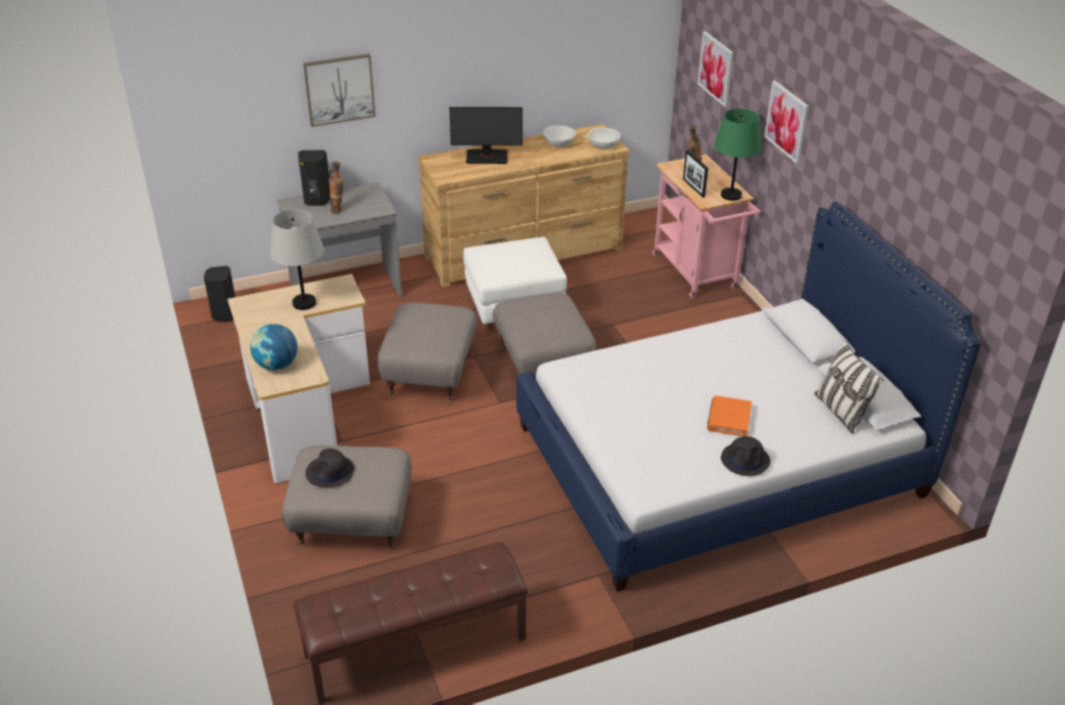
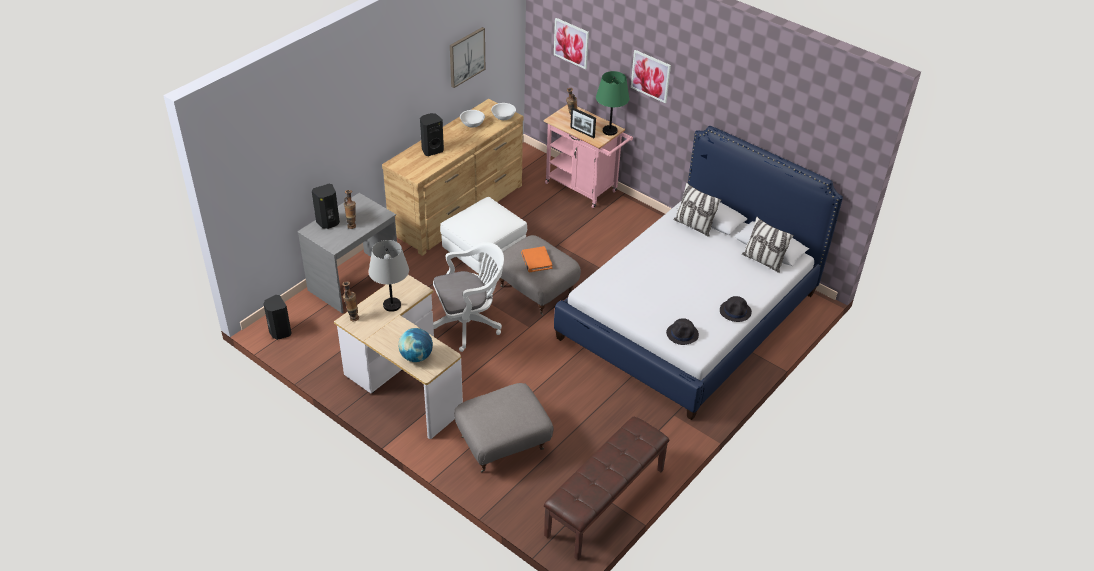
camera: 30 degrees left, 5 degrees up
(250, 301) = (352, 317): none -> vase
(330, 472) = (493, 415): black hat -> black hat (682, 334)
(339, 89) = (330, 134): picture -> picture (466, 57)
(431, 374) = (469, 324): grey ottoman -> white office chair
(487, 157) = (432, 150): monitor -> black speaker
(728, 418) = (707, 288): orange book -> orange book (536, 261)
(772, 339) = (693, 226): none -> pillow

